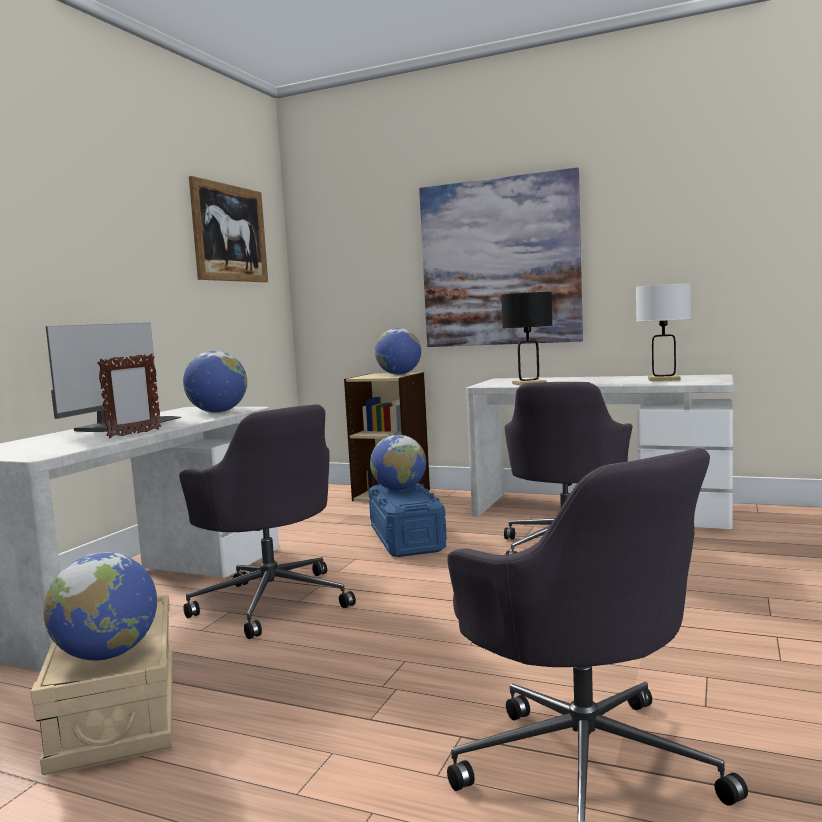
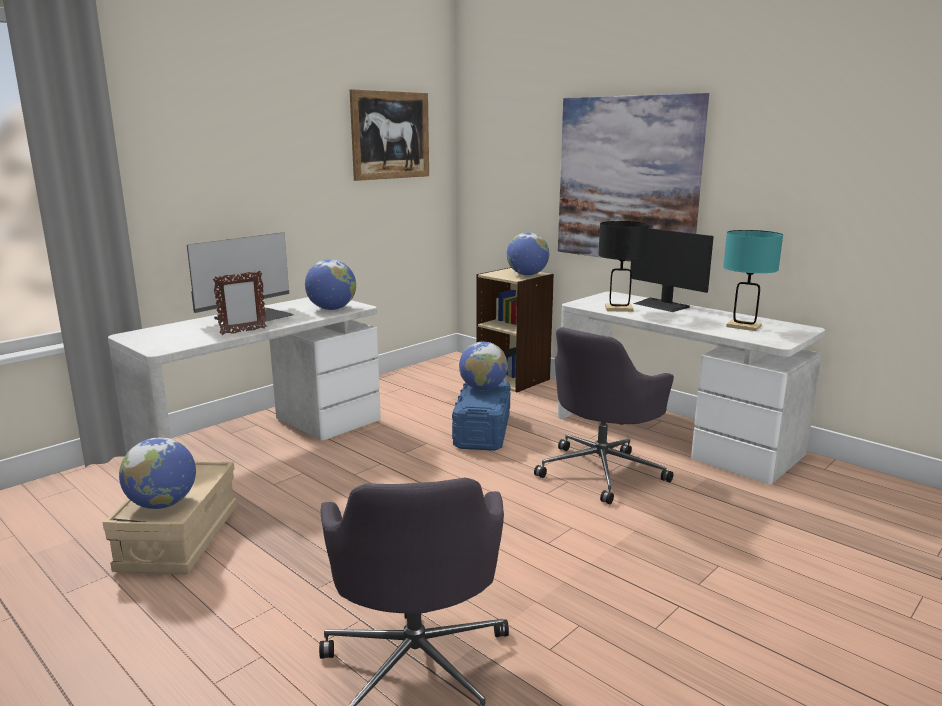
camera: 20 degrees right, 10 degrees up
(272, 601) = (337, 470): grey office chair -> none
(563, 378) = (662, 305): none -> monitor
(664, 379) = (743, 326): white table lamp -> turquoise table lamp

